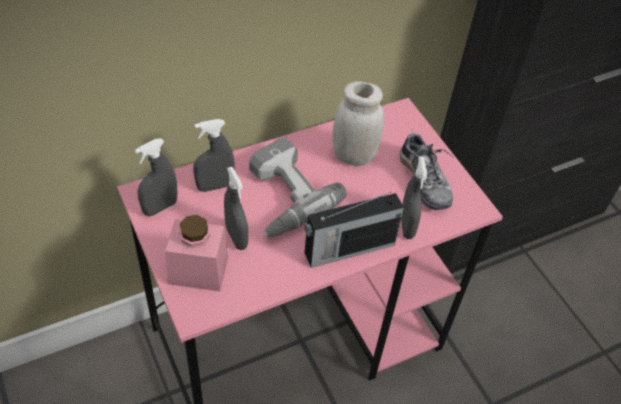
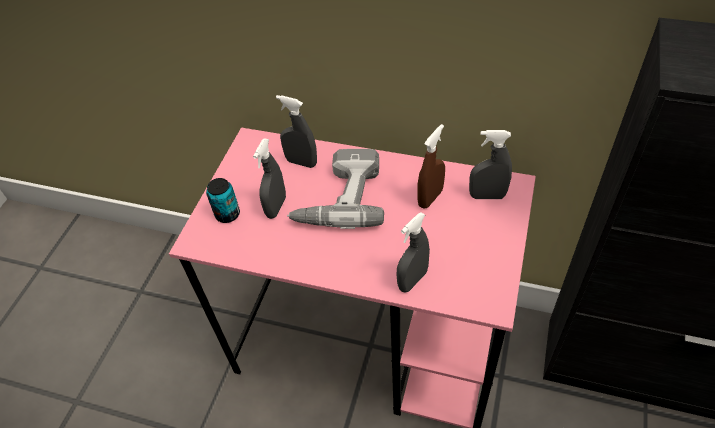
camera: 50 degrees right, 0 degrees up
(160, 207) = (251, 156): grey spray bottle -> grey spray bottle (487, 196)
(198, 270) = (227, 214): pink jar -> can
(347, 249) = (344, 267): radio -> none
(353, 156) = (430, 198): white jar -> brown spray bottle
(424, 181) = (470, 253): shoe -> none

